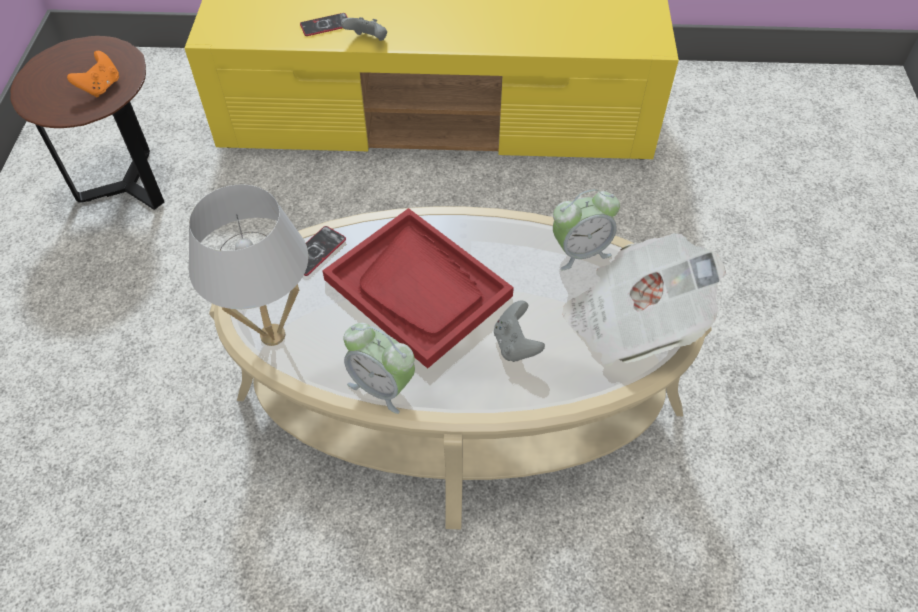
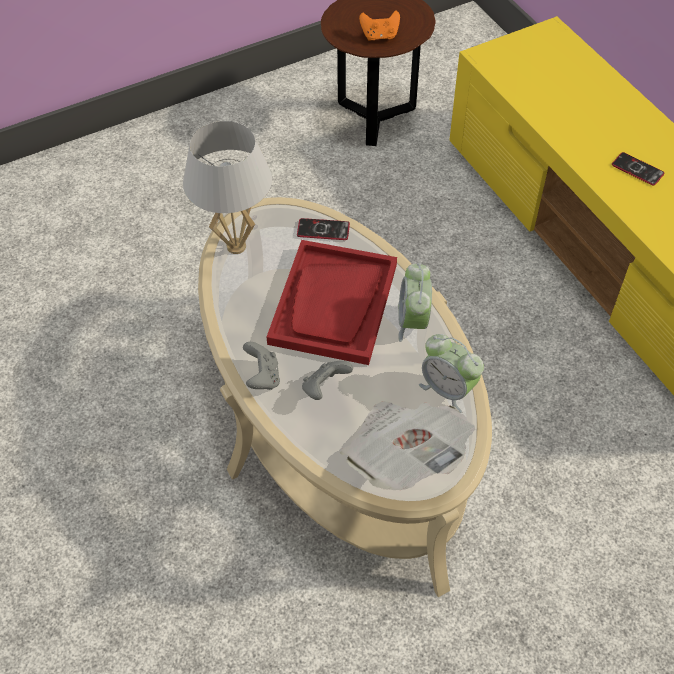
camera: 60 degrees right, 0 degrees up
(325, 25) = (561, 111): phone -> phone (637, 169)
(368, 41) = (568, 144): grey game controller -> grey game controller (262, 377)
(382, 386) = (235, 326): alarm clock -> alarm clock (413, 321)

